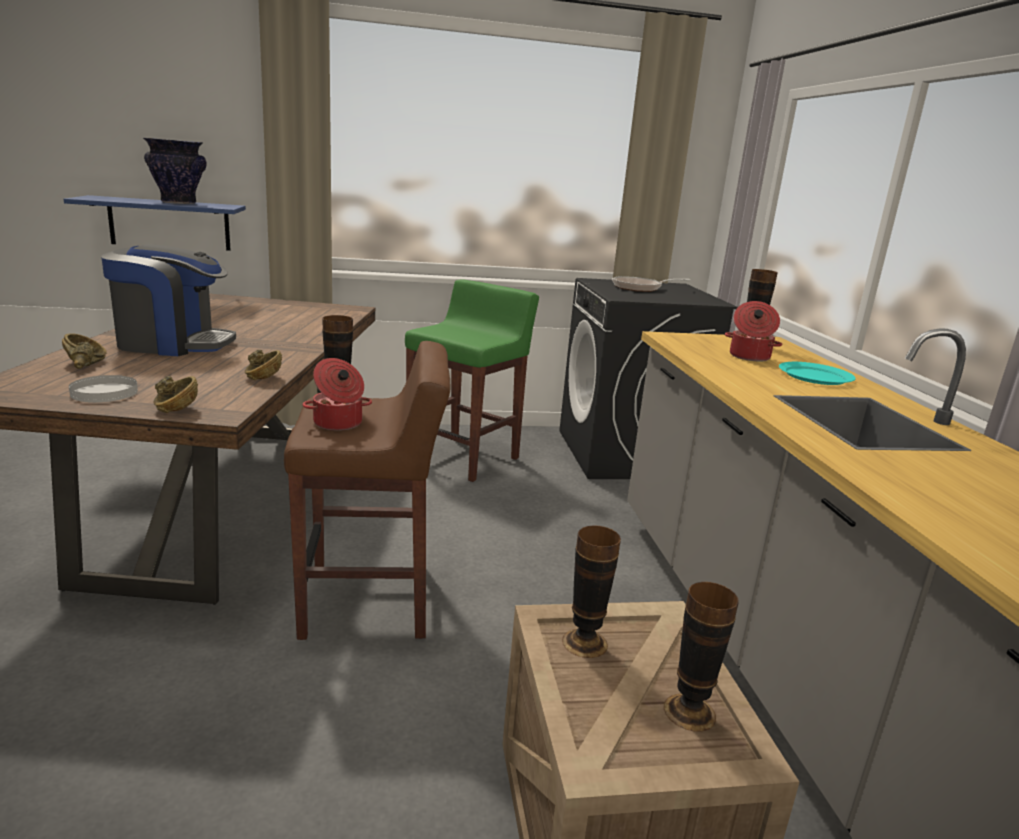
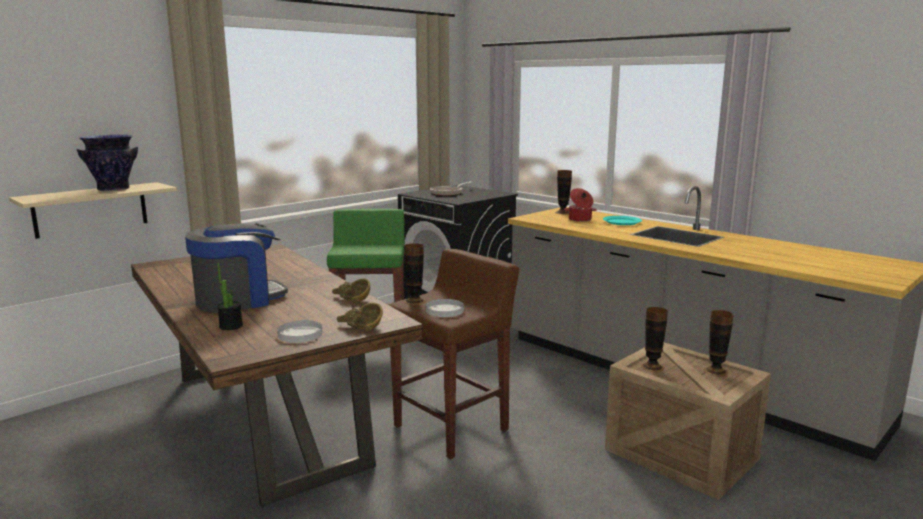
camera: 35 degrees left, 5 degrees down
(86, 364) = (231, 326): brown bowl -> potted plant
(169, 224) = (91, 209): blue shelf -> beige shelf
(338, 424) = (445, 310): cooking pot -> white plate

